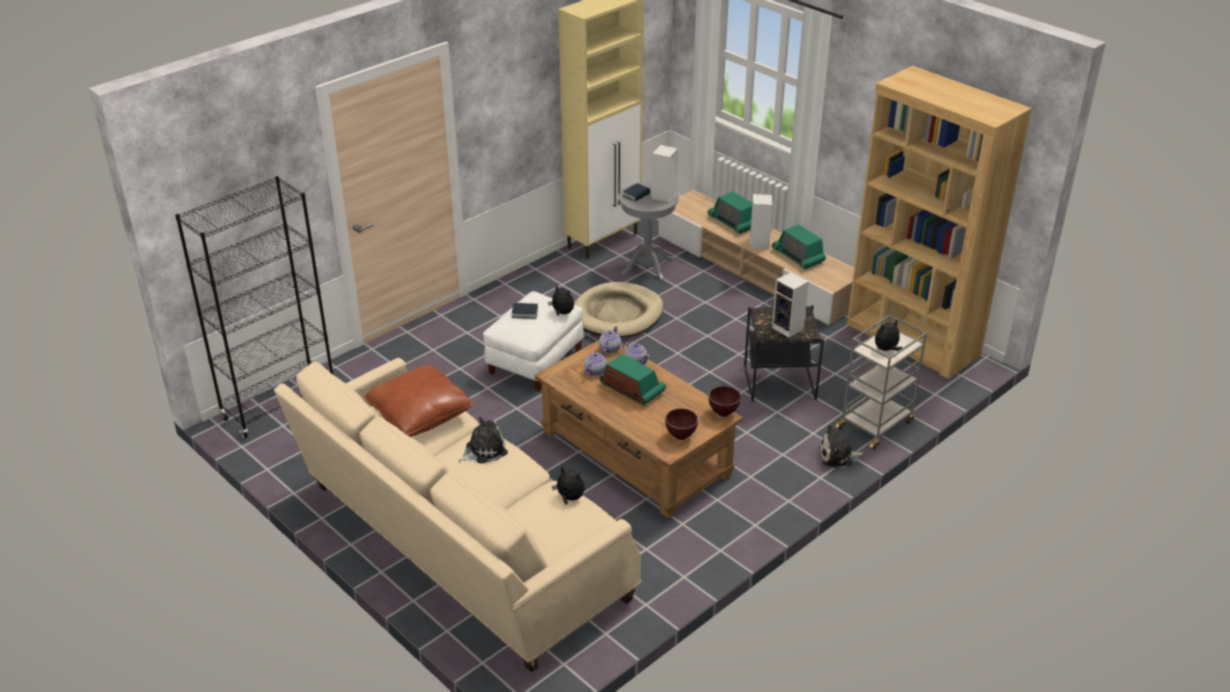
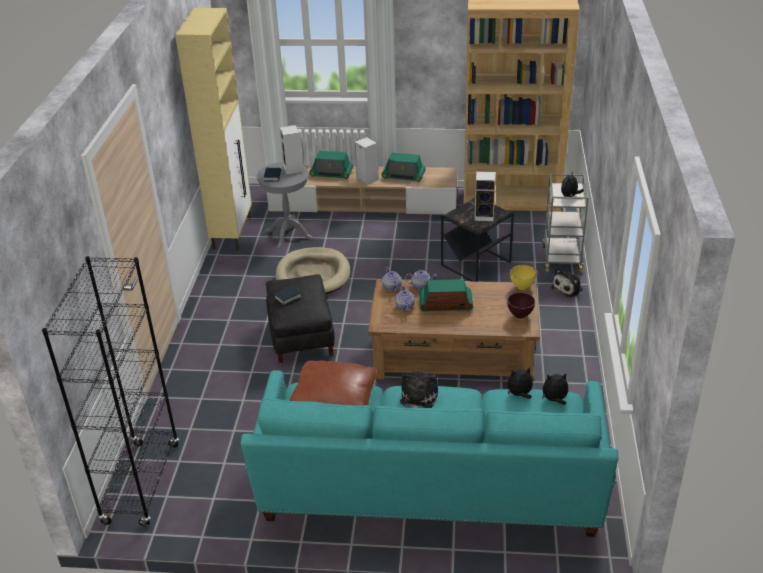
camera: 40 degrees left, 0 degrees up
(459, 545) = (429, 490): beige sofa -> turquoise sofa
(535, 361) = (301, 336): white ottoman -> black ottoman
(562, 313) = (314, 284): plush toy -> plush toy (554, 400)
(722, 413) = (521, 288): brown bowl -> yellow bowl

